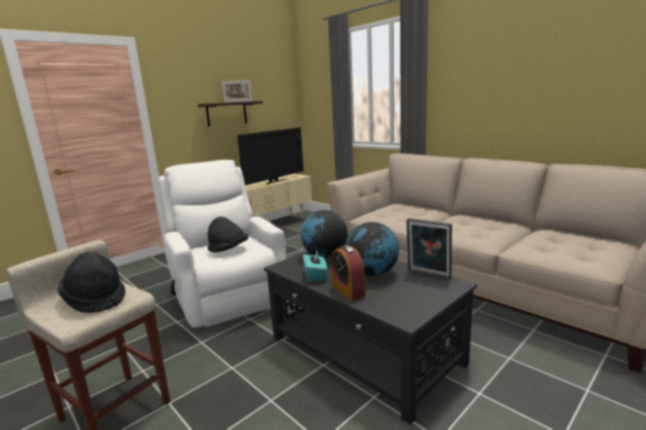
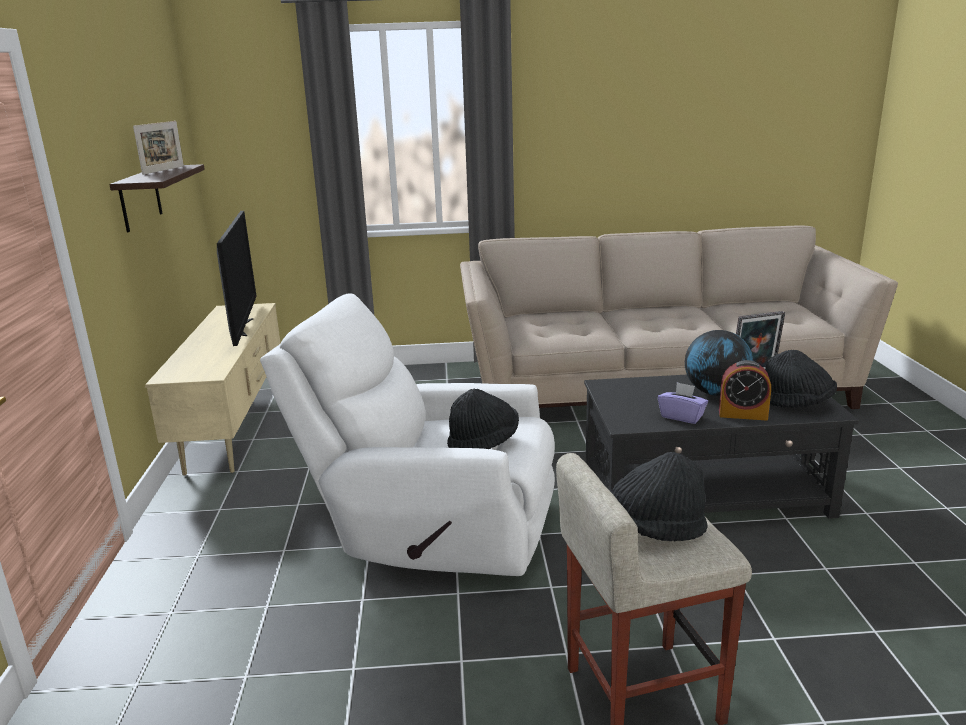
camera: 50 degrees left, 5 degrees up
(315, 276) = (682, 417): turquoise tissue box -> purple tissue box
(325, 255) = (628, 396): globe -> none
(400, 302) = (796, 404): none -> black hat

